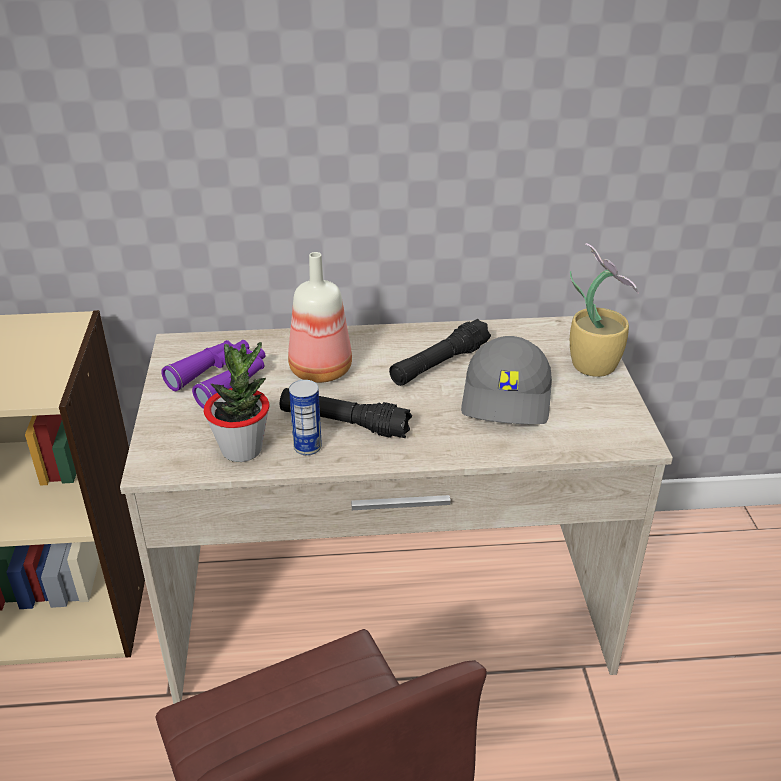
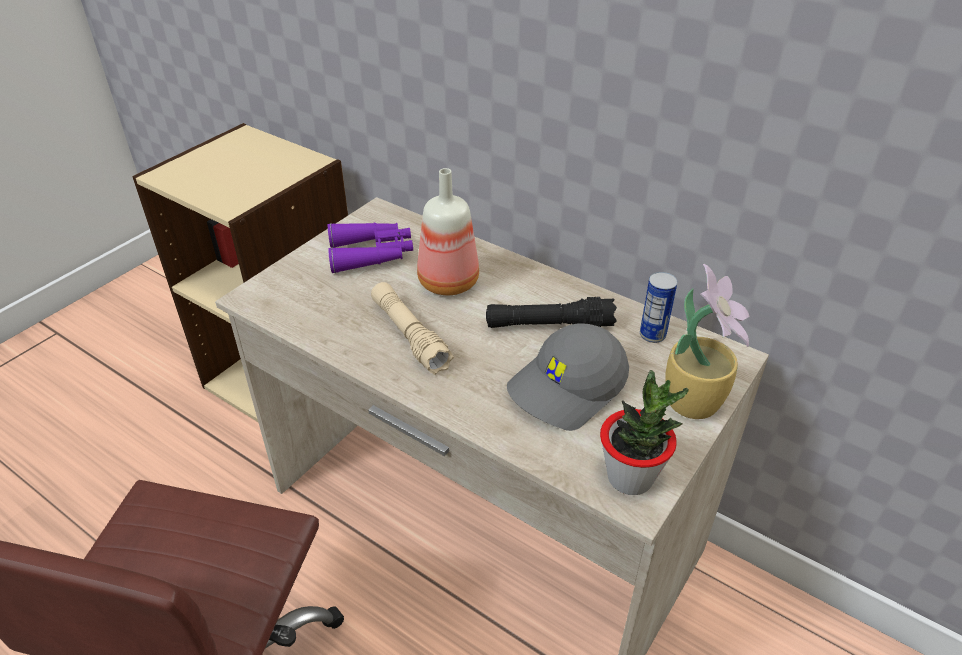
camera: 40 degrees right, 5 degrees up
(242, 449) = (316, 317): potted plant -> potted plant (630, 477)
(307, 447) = (359, 340): can -> can (652, 335)
(344, 423) = (409, 336): black flashlight -> beige flashlight

